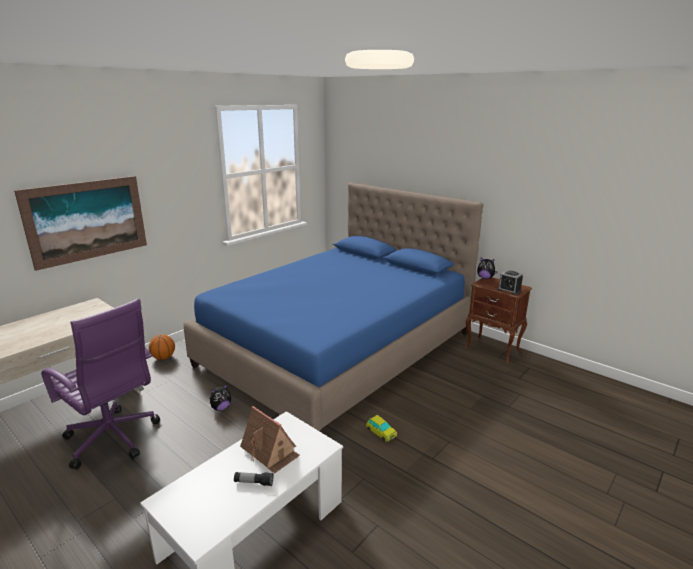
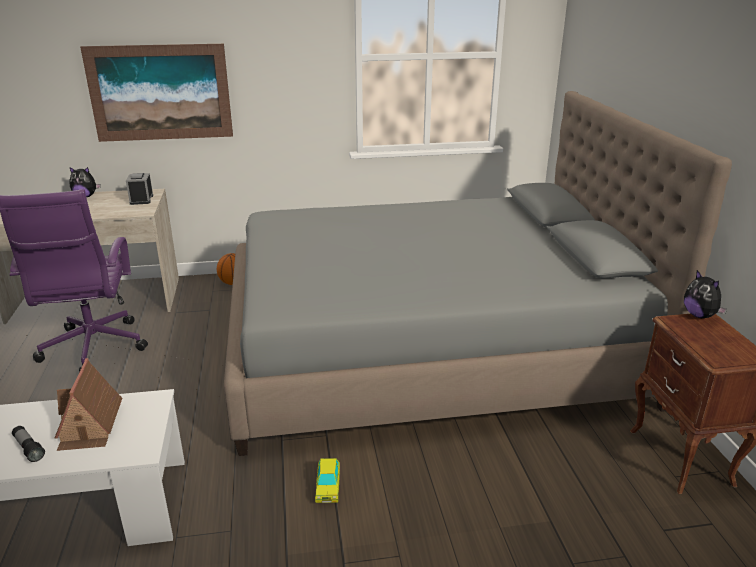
camera: 40 degrees right, 5 degrees up
(221, 408) = (210, 362): plush toy -> plush toy (86, 196)
(339, 348) = (429, 350): blue bed -> grey bed
(509, 290) = (711, 352): alarm clock -> alarm clock (141, 199)

